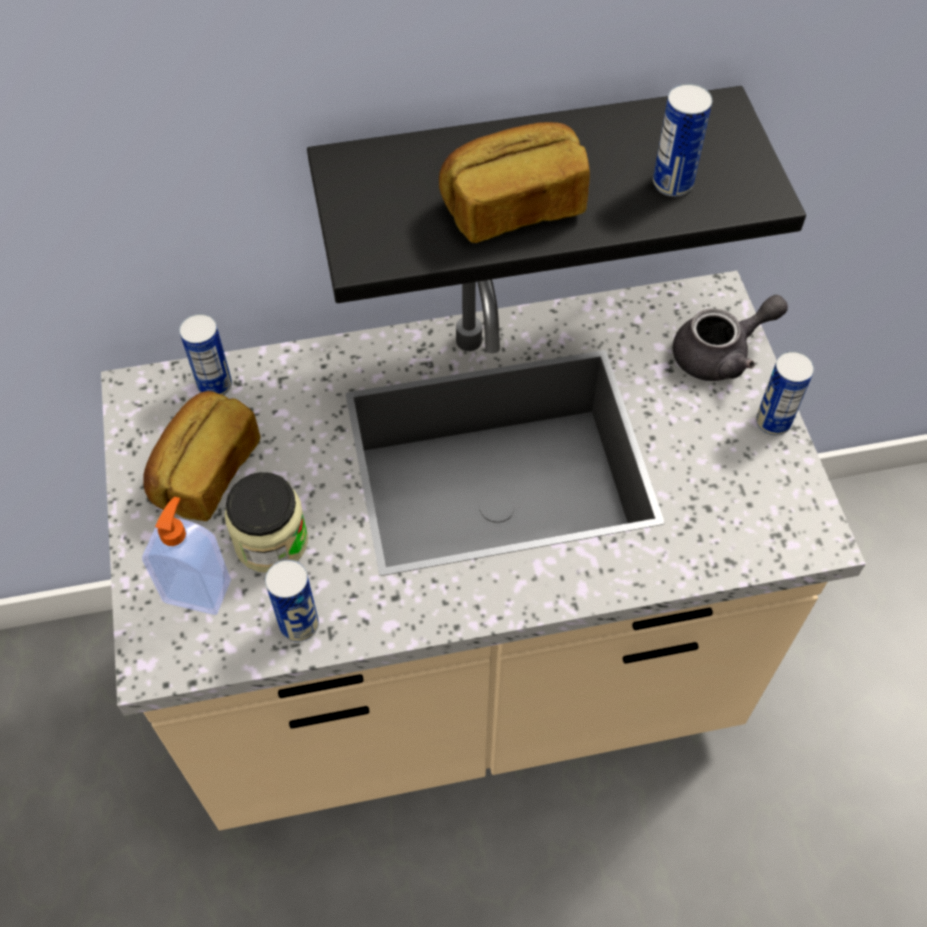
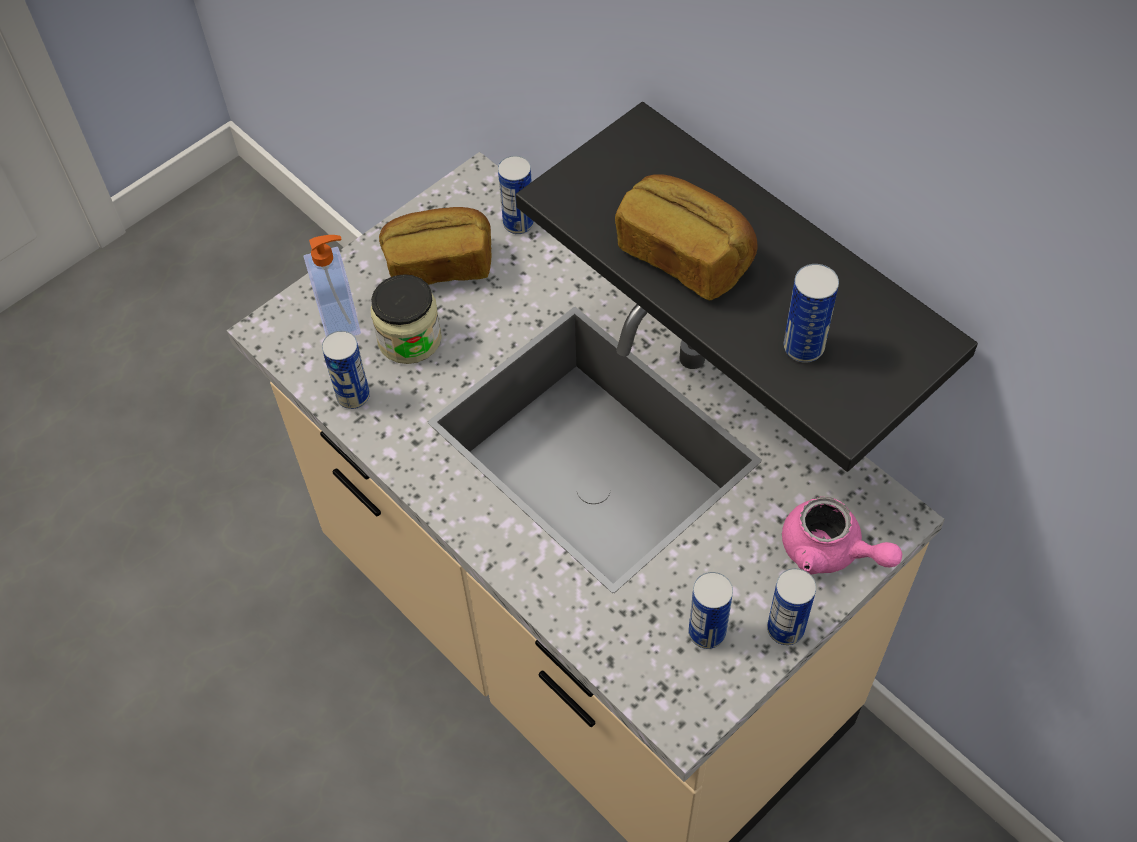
camera: 60 degrees right, 0 degrees up
(721, 354) = (830, 551): grey teapot -> pink teapot
(744, 476) = (707, 632): none -> can

